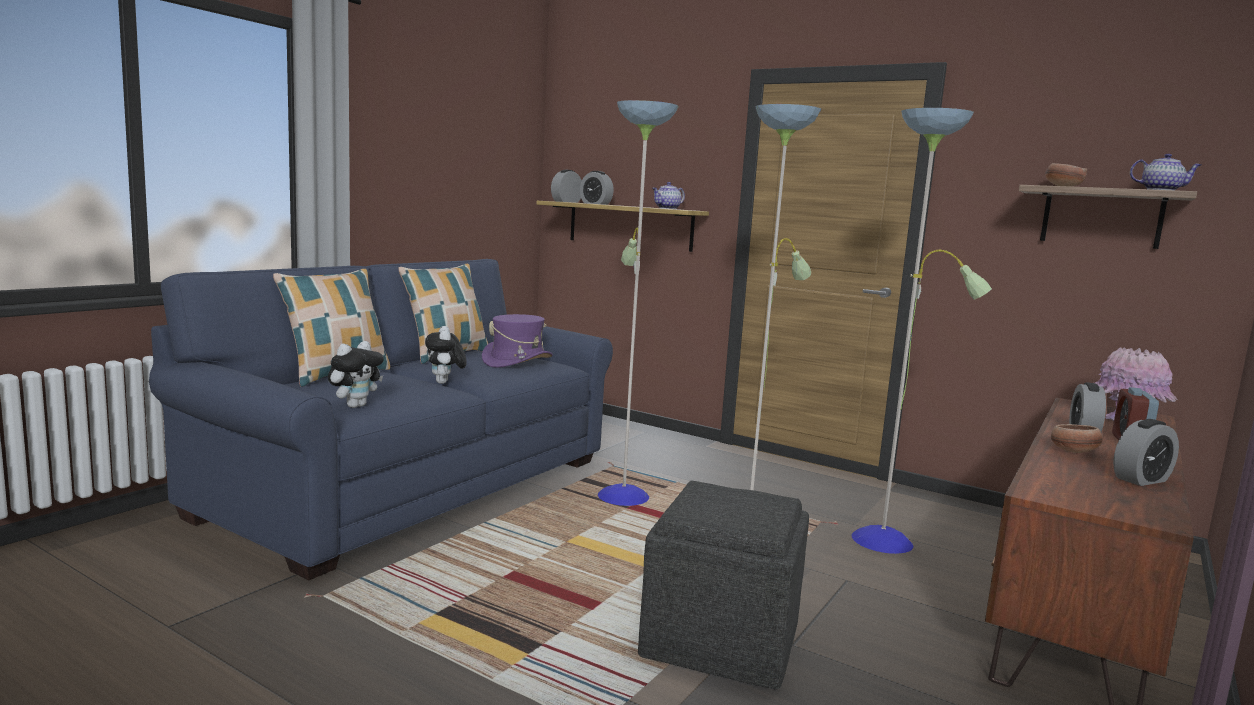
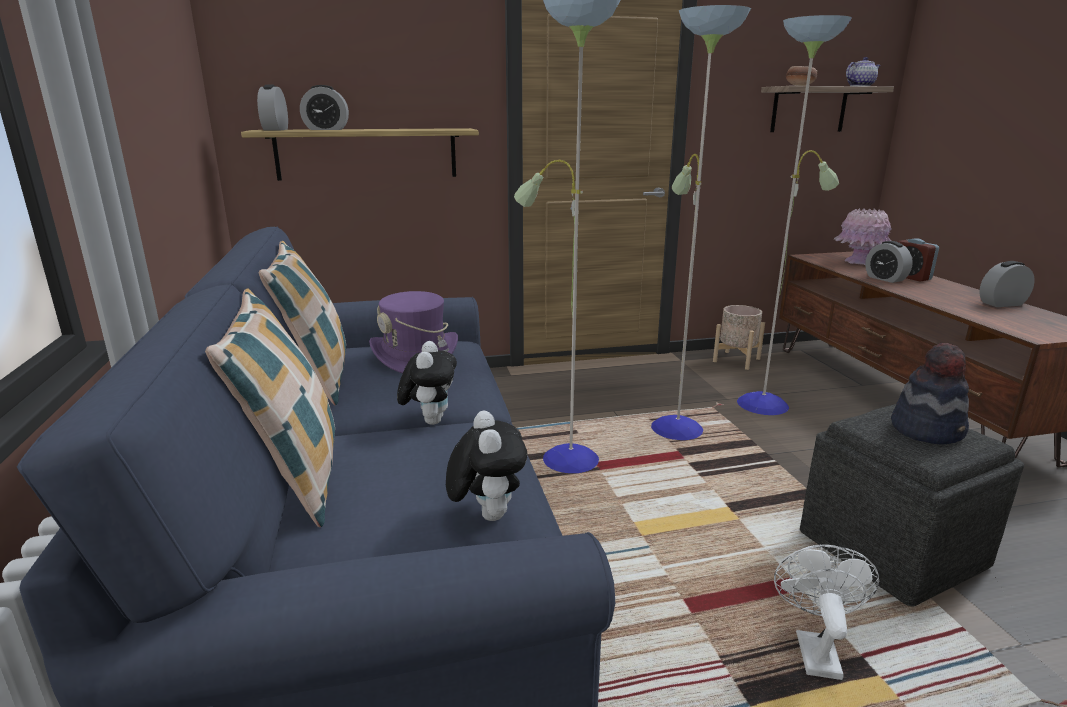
camera: 45 degrees left, 10 degrees up
(445, 383) = (430, 420): plush toy -> plush toy turned 120 degrees counterclockwise
(527, 627) = (814, 648): none -> white fan
(667, 208) = (437, 129): teapot -> none
(743, 507) = (927, 430): none -> hat
(954, 511) = (736, 360): none -> beige planter
(1074, 452) = (931, 295): bowl -> none
(1141, 479) = (1002, 304): alarm clock -> alarm clock turned 120 degrees counterclockwise

